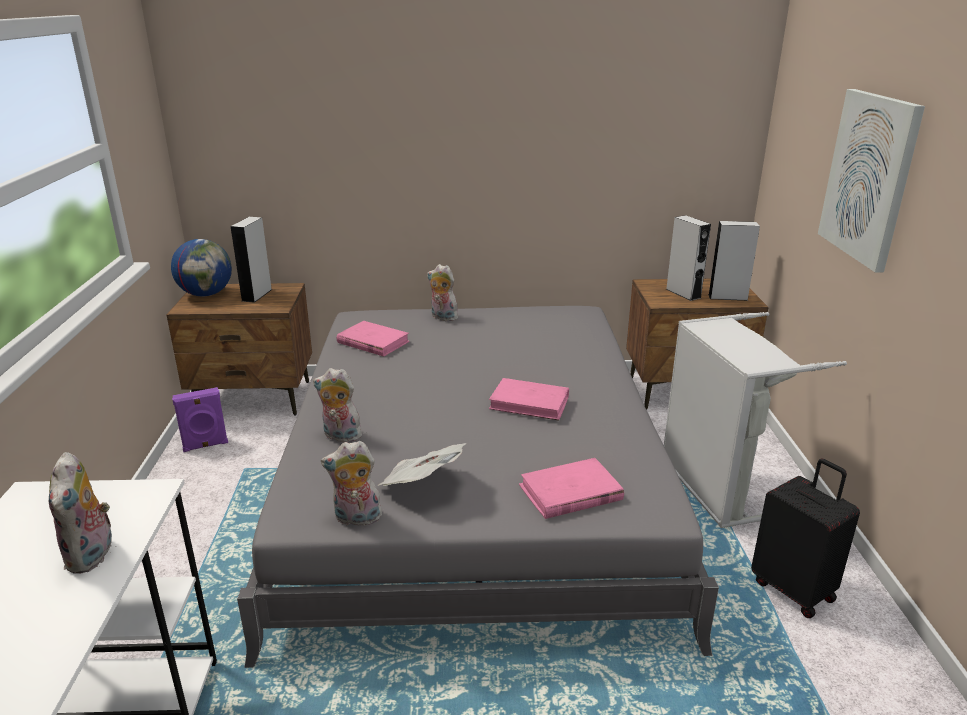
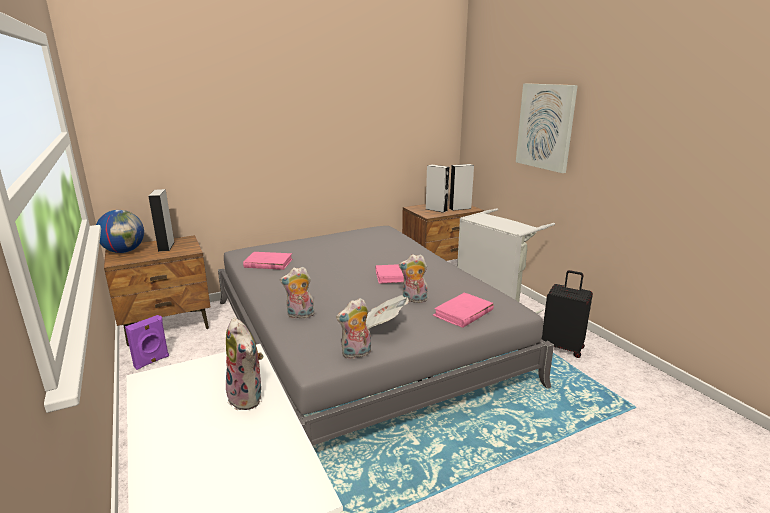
camera: 25 degrees left, 5 degrees down
(442, 317) = (301, 244): plush toy -> plush toy (414, 300)

